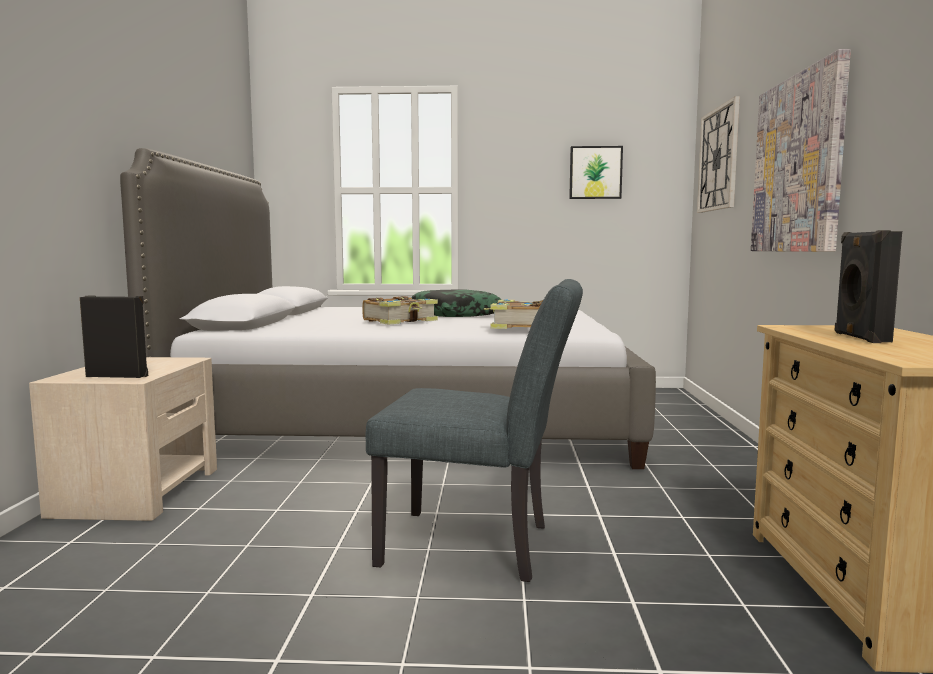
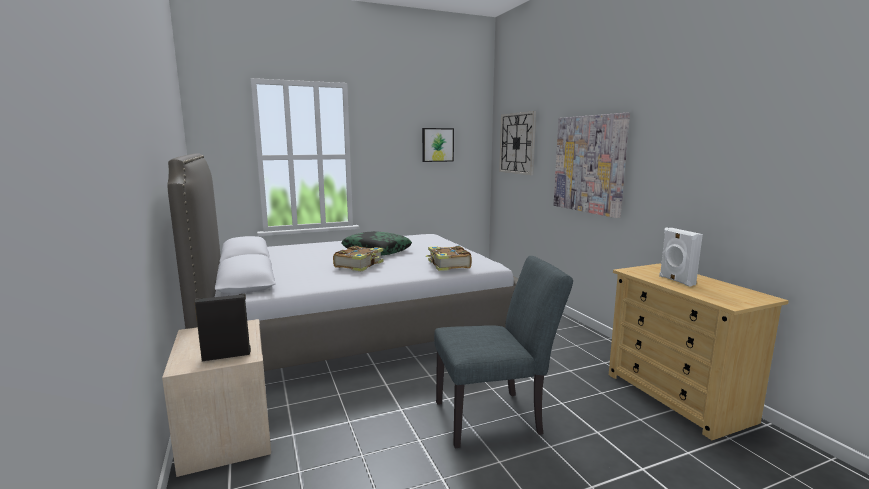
camera: 25 degrees left, 5 degrees up
(859, 337) = (676, 280): black speaker -> white speaker

